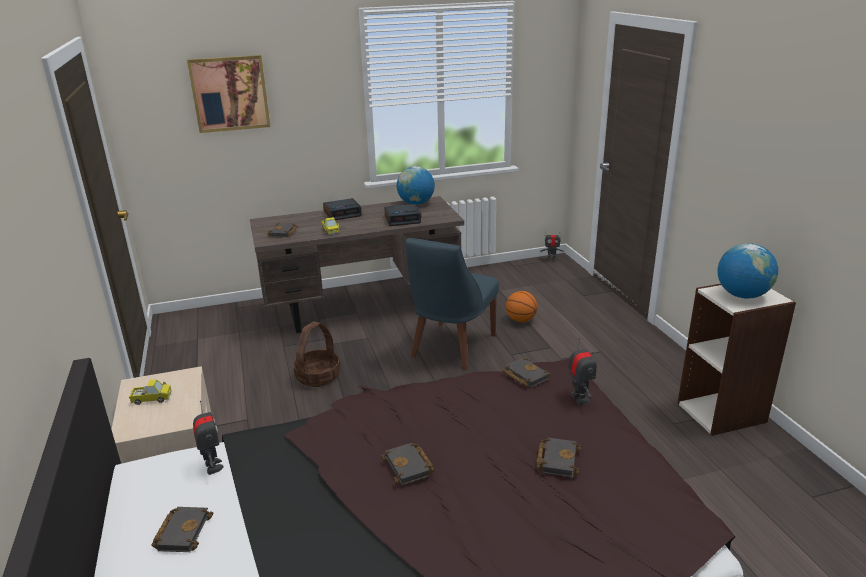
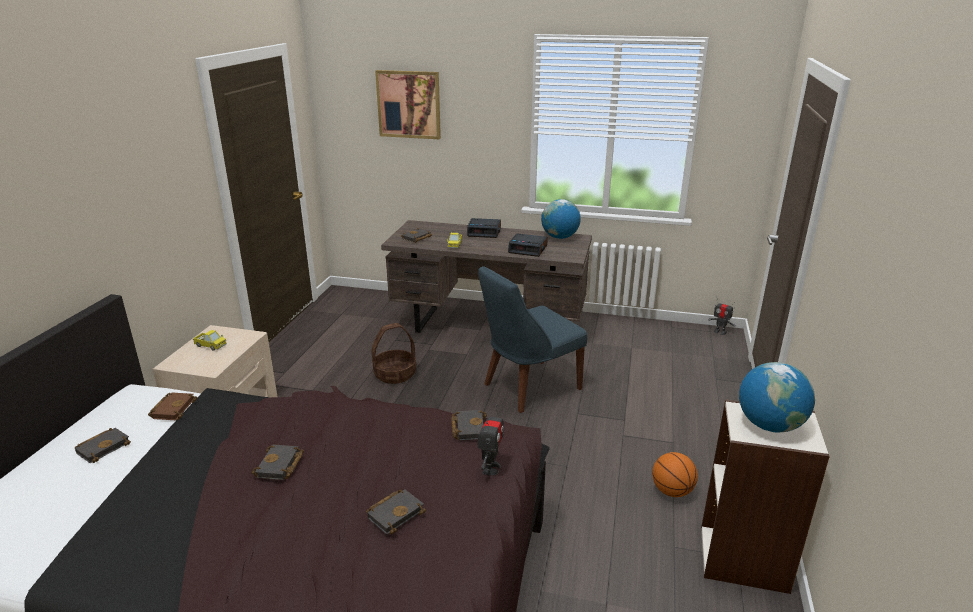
camera: 30 degrees right, 0 degrees up
(213, 466) = (173, 408): toy robot -> brown book
(521, 320) = (622, 383): basketball -> basketball (672, 491)

